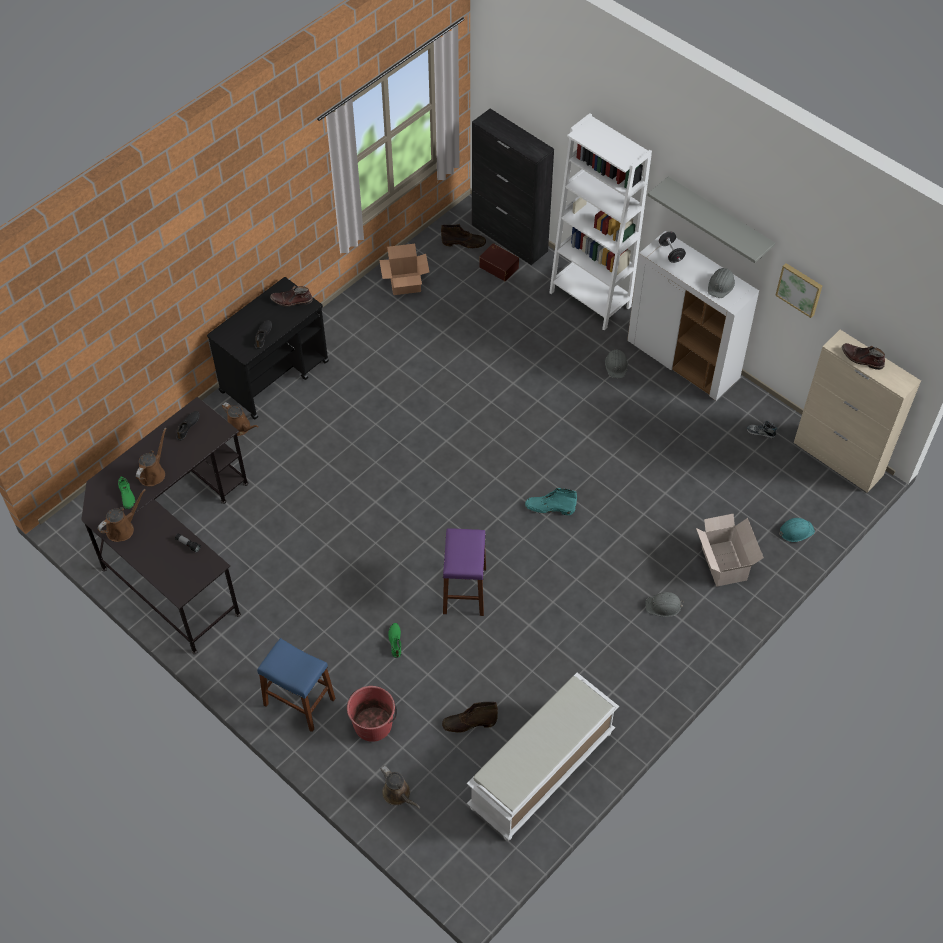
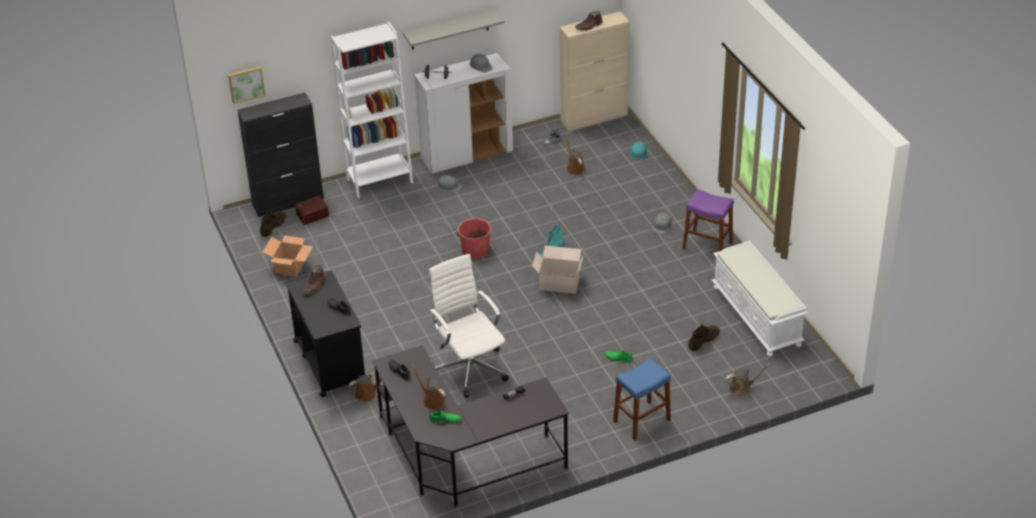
camera: 65 degrees left, 15 degrees down
(122, 528) = (475, 428): brown watering can -> brown watering can (574, 168)
(317, 502) = (470, 368): none -> white office chair
(373, 724) = (680, 387): red bucket -> red bucket (475, 250)
(464, 591) = (595, 313): purple stool -> purple stool (707, 245)
(469, 723) = (704, 340): brown boot -> brown boot turned 150 degrees counterclockwise
(723, 562) = (643, 189): cardboard box -> cardboard box (558, 283)
(800, 289) = (521, 26): picture -> picture (246, 84)

